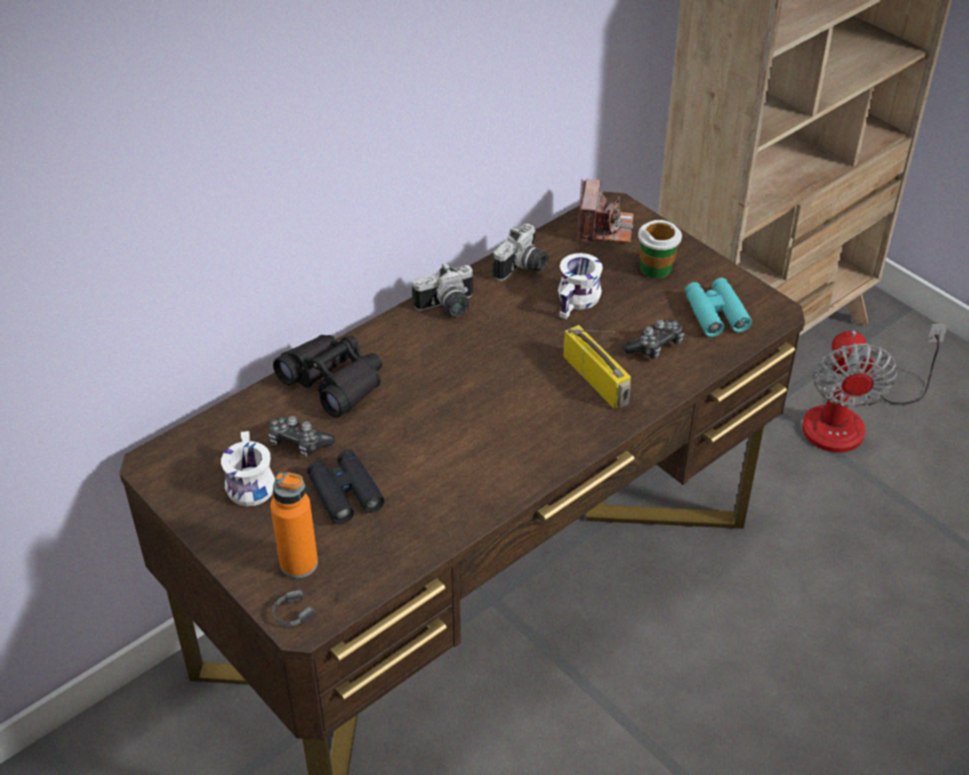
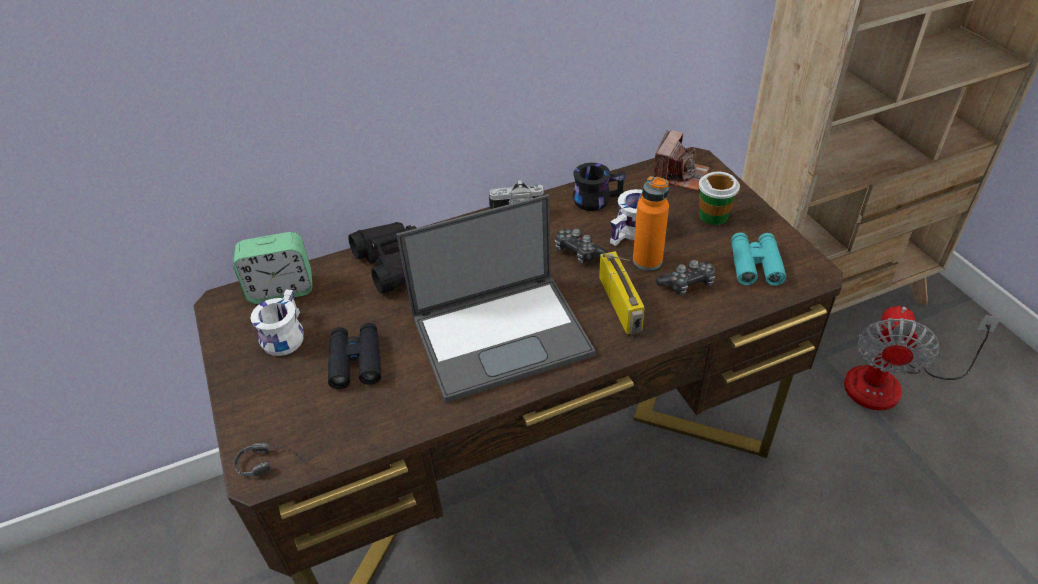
camera: 20 degrees right, 0 degrees up
(216, 436) = (281, 290): none -> alarm clock
(298, 563) = (285, 417): orange bottle -> orange bottle (647, 260)
(299, 443) = (342, 309): game controller -> game controller (578, 252)
(488, 434) = (503, 334): none -> laptop
(523, 268) = (596, 197): camera -> black mug

